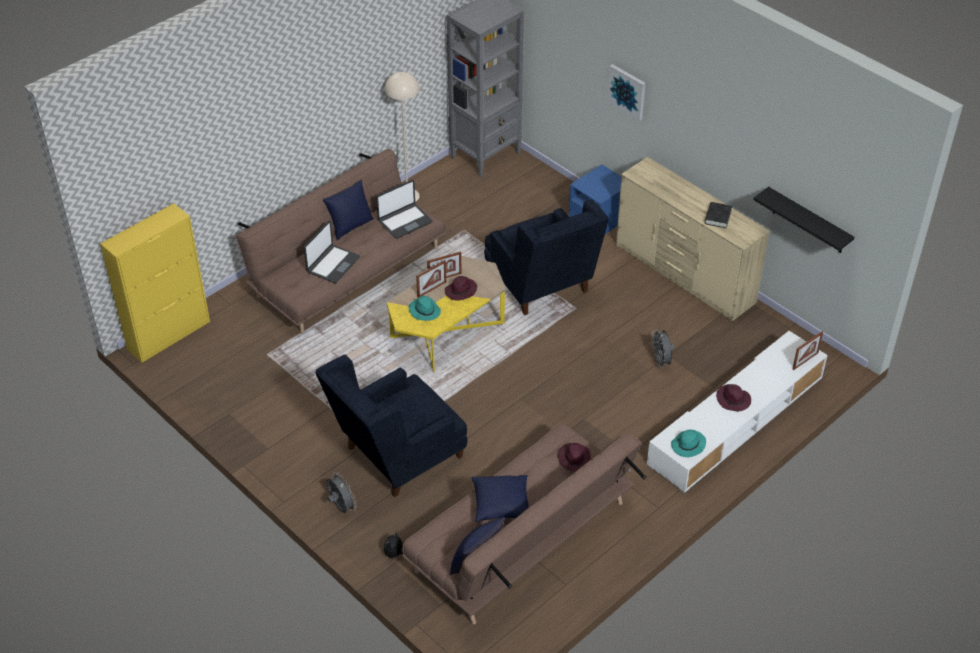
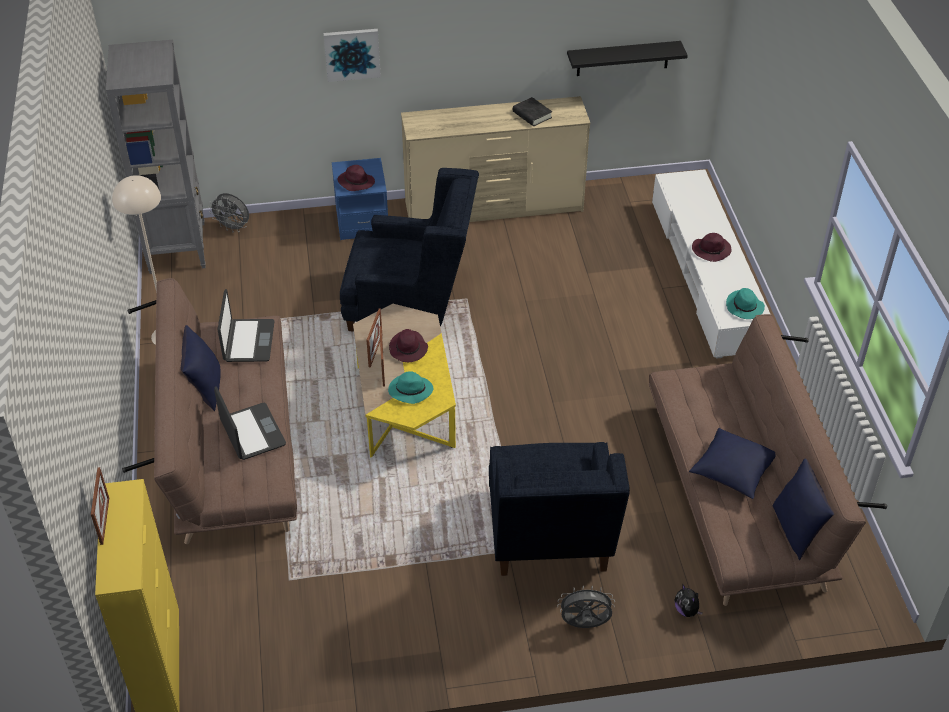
camera: 55 degrees left, 0 degrees up
(574, 458) = (711, 387): purple hat -> purple hat (355, 182)
(661, 361) = (591, 280): grey fan -> grey fan (233, 228)
(805, 361) = (701, 185): picture frame -> picture frame (105, 521)

